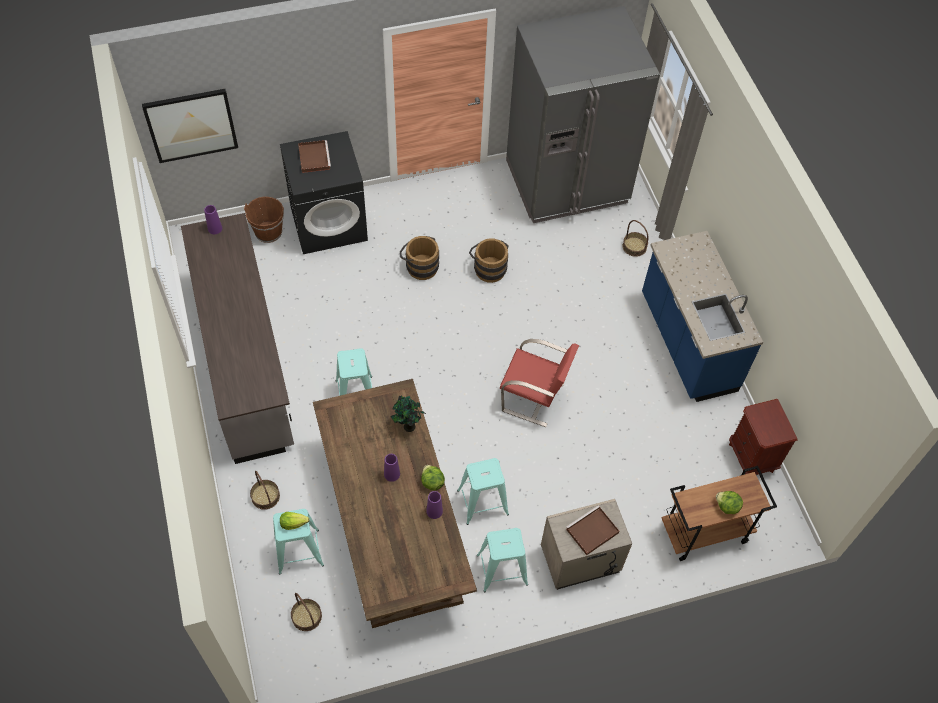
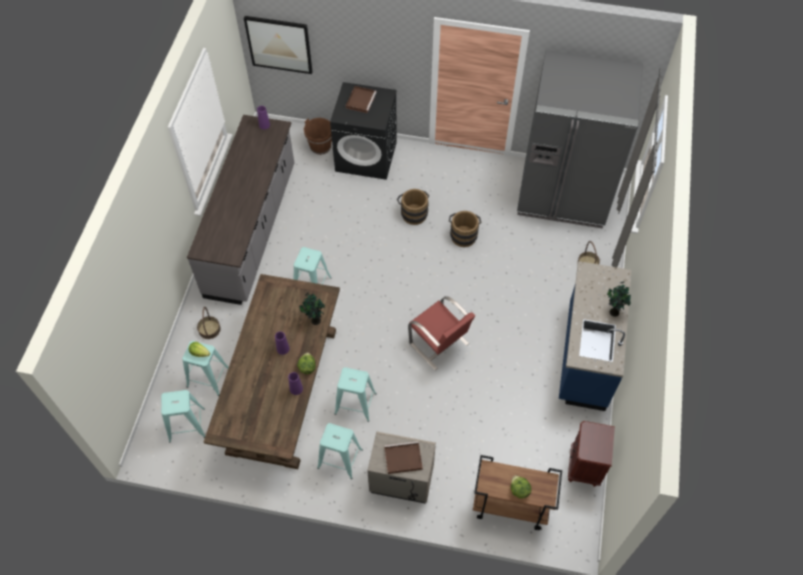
camera: 30 degrees right, 0 degrees up
(306, 616) = (187, 425): basket -> turquoise stool
(716, 280) = (613, 311): none -> potted plant

